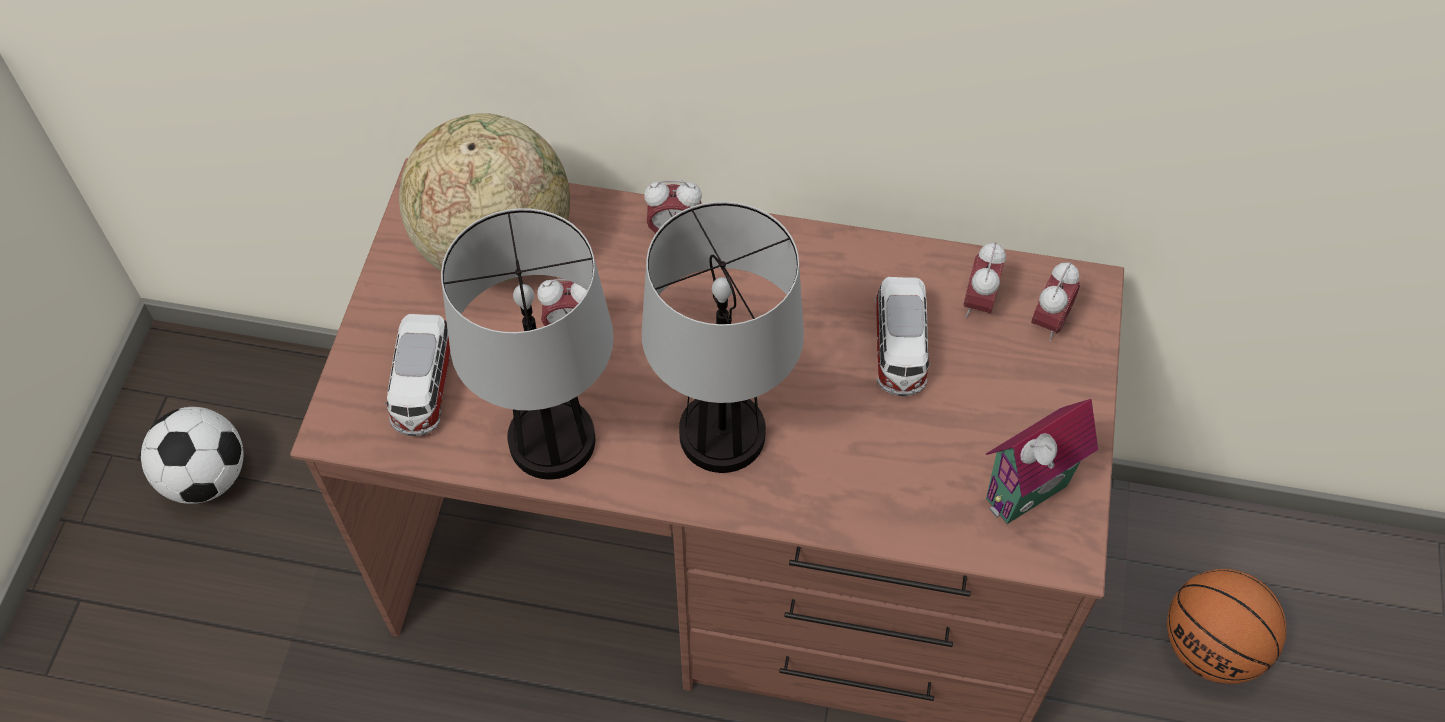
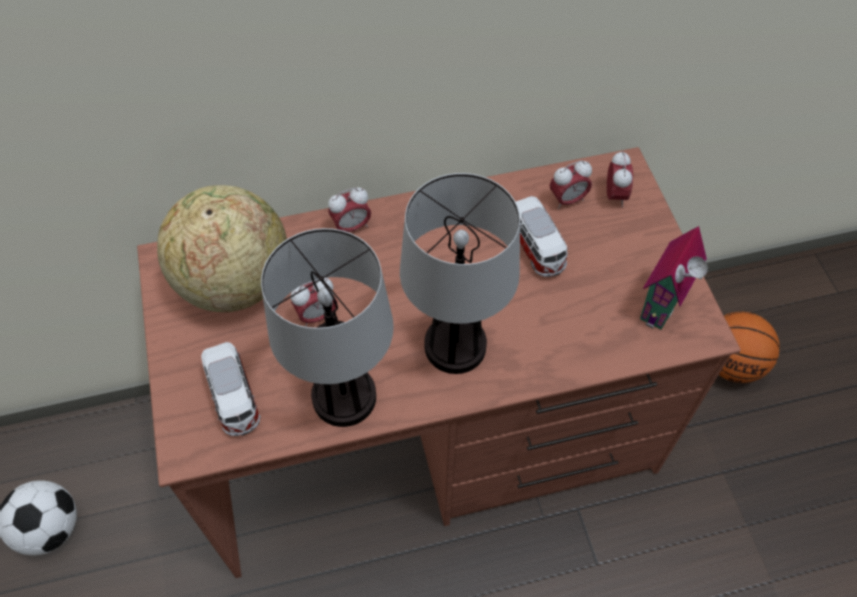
camera: 25 degrees left, 0 degrees up
(979, 303) = (567, 200): alarm clock -> alarm clock turned 105 degrees counterclockwise

